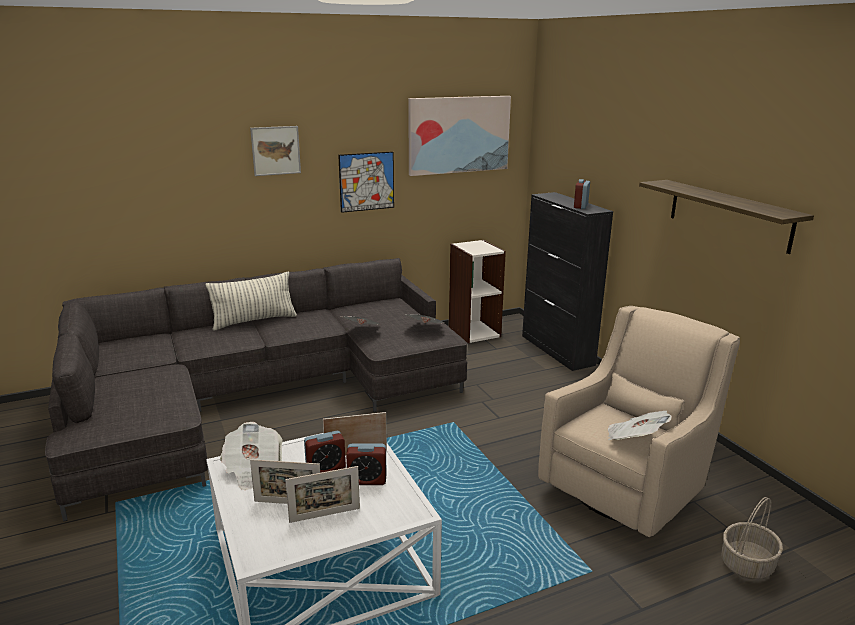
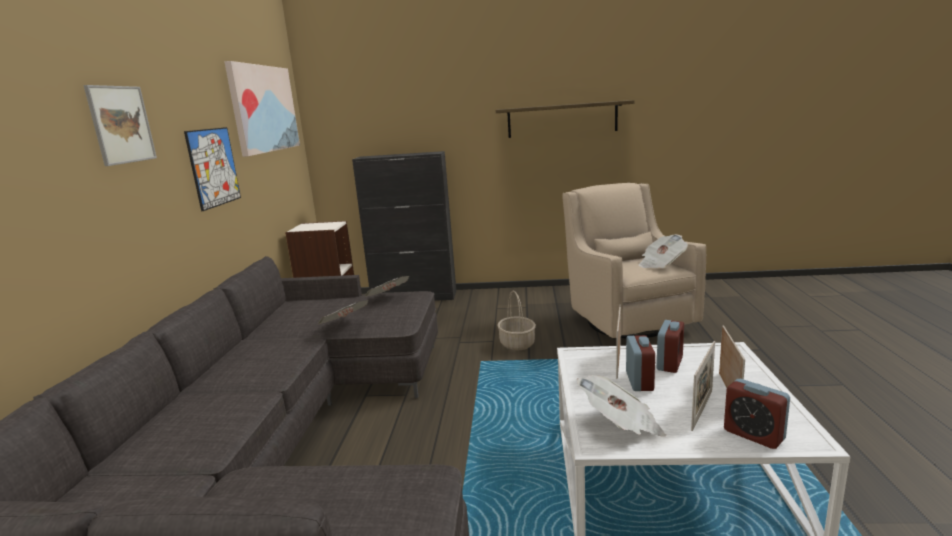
camera: 60 degrees left, 5 degrees down
(254, 321) = (195, 387): pillow -> none
(580, 206) = (417, 153): alarm clock -> alarm clock (753, 435)
(746, 564) = (721, 310): basket -> basket (516, 344)

